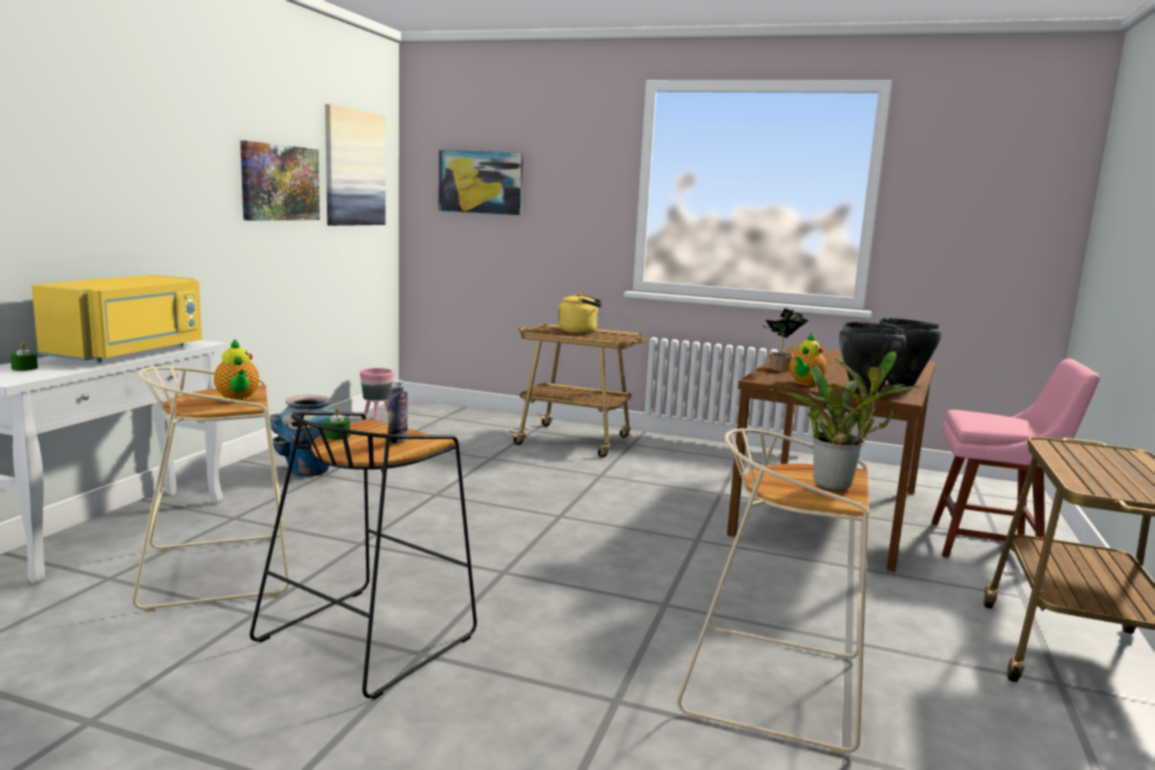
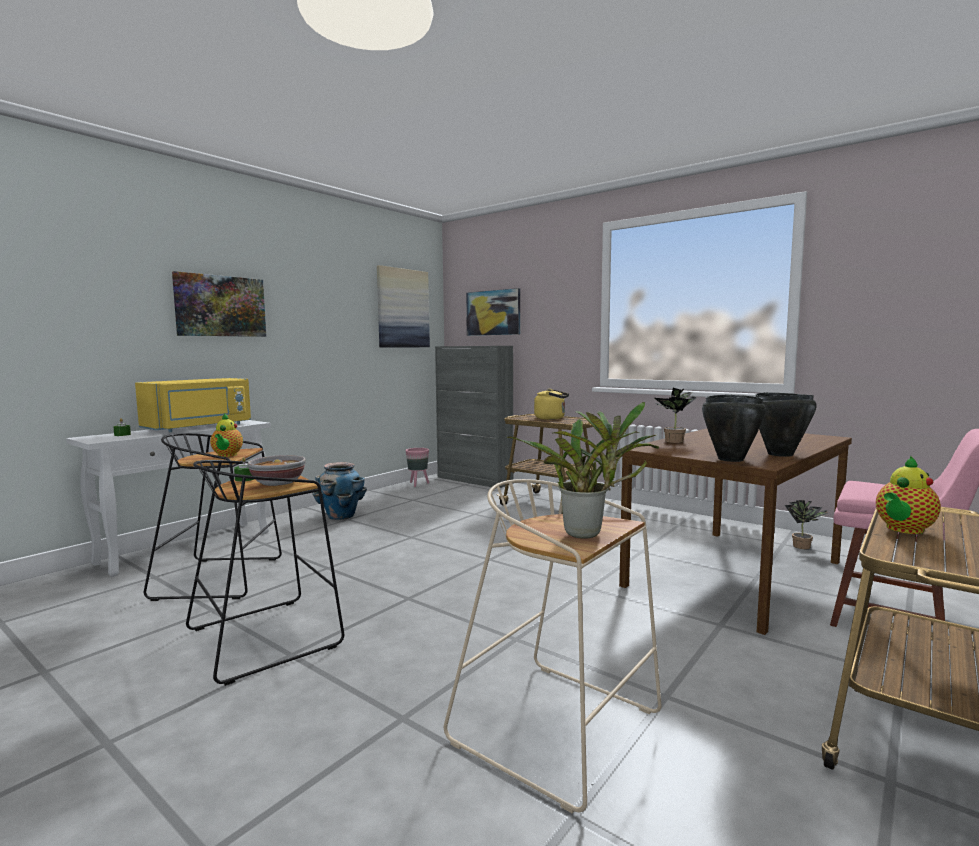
camera: 20 degrees right, 5 degrees down
(220, 570) = (222, 577): beige stool -> black stool
(280, 182) = (338, 318): picture -> picture (220, 306)
(397, 440) = (277, 483): bottle -> bowl
(451, 411) = (474, 480): none -> grey cabinet
(804, 383) = (680, 451): teapot -> teapot (903, 529)
(874, 477) = (804, 546): none -> potted plant

